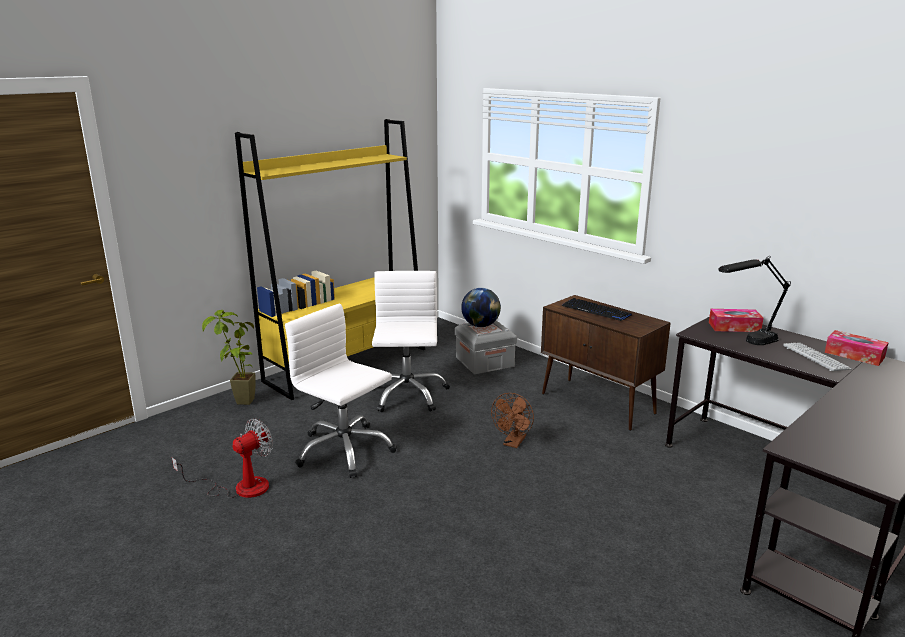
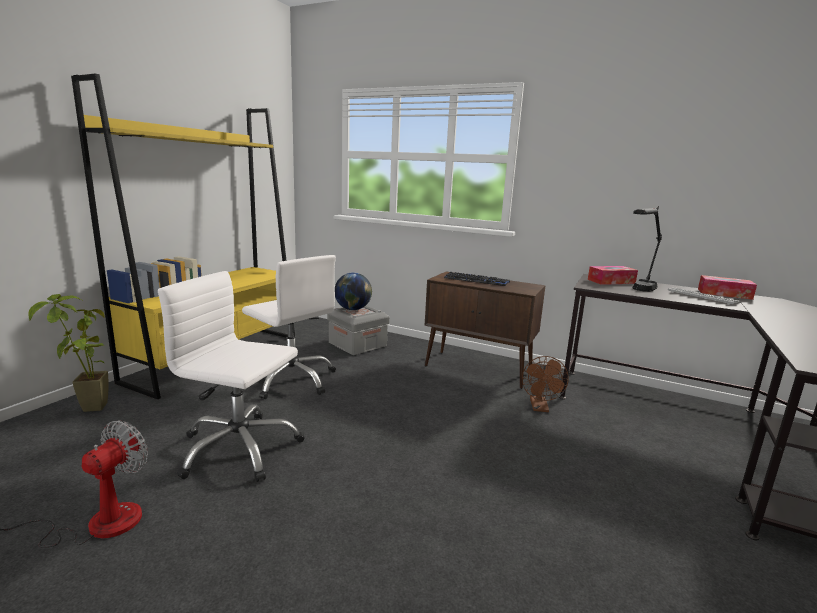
camera: 20 degrees left, 5 degrees down
(406, 394) = (292, 379): white office chair -> white office chair turned 150 degrees clockwise
(513, 443) = (425, 414): brown fan -> brown fan (540, 408)

